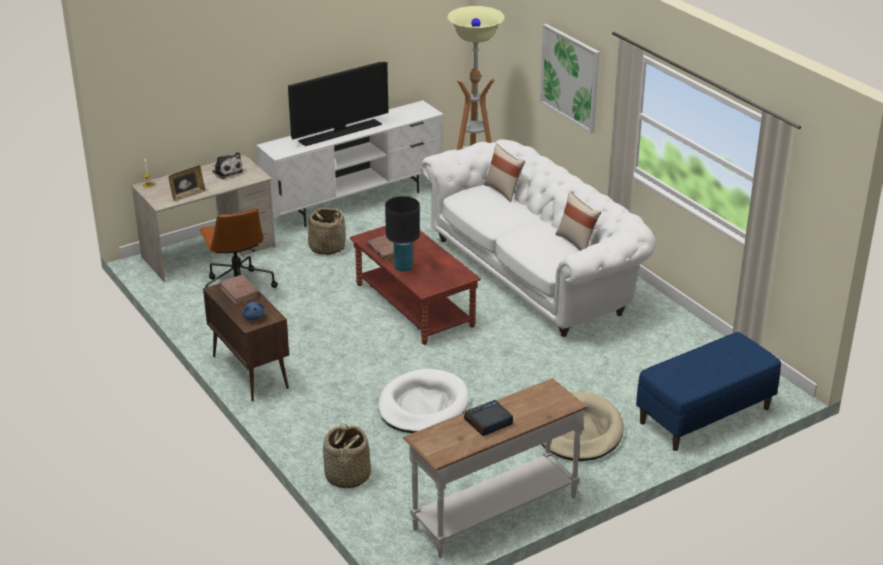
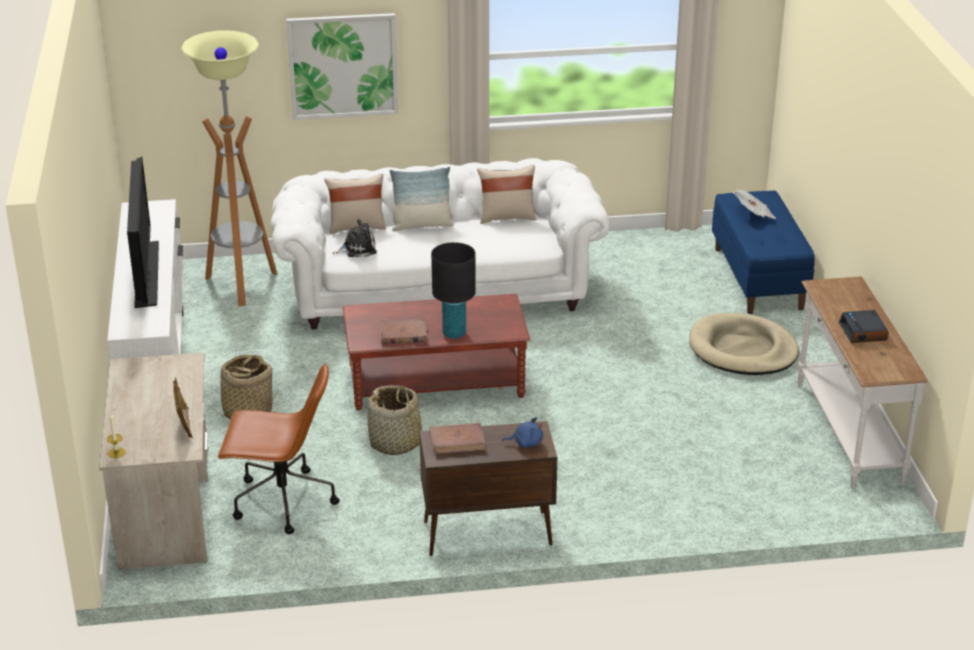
camera: 65 degrees left, 0 degrees up
(226, 171) = (147, 382): plush toy -> plush toy (357, 249)
(347, 476) = (740, 509): basket -> basket (396, 443)
(423, 406) = (640, 428): white dog bed -> none
(531, 214) = (421, 225): none -> pillow
(719, 357) = (753, 215): none -> newspaper

